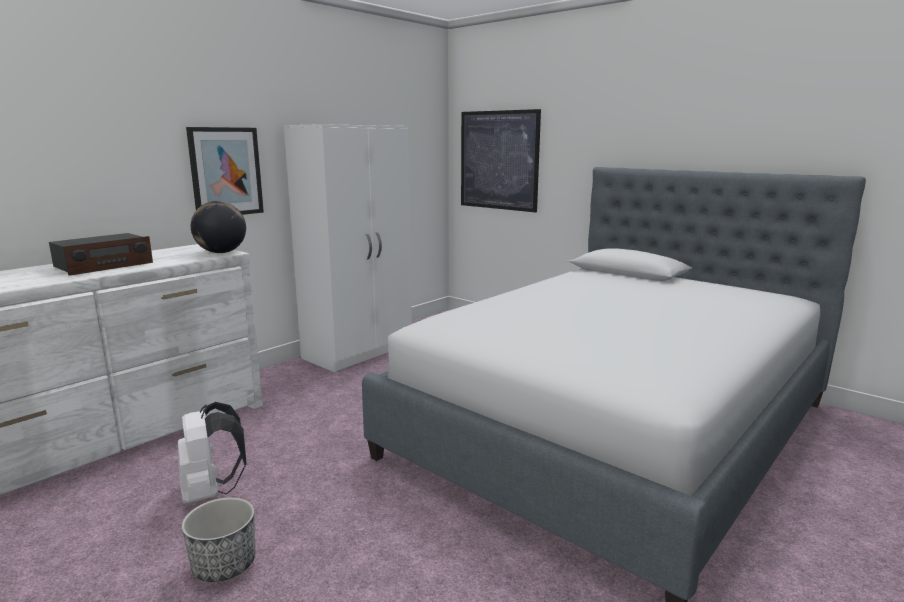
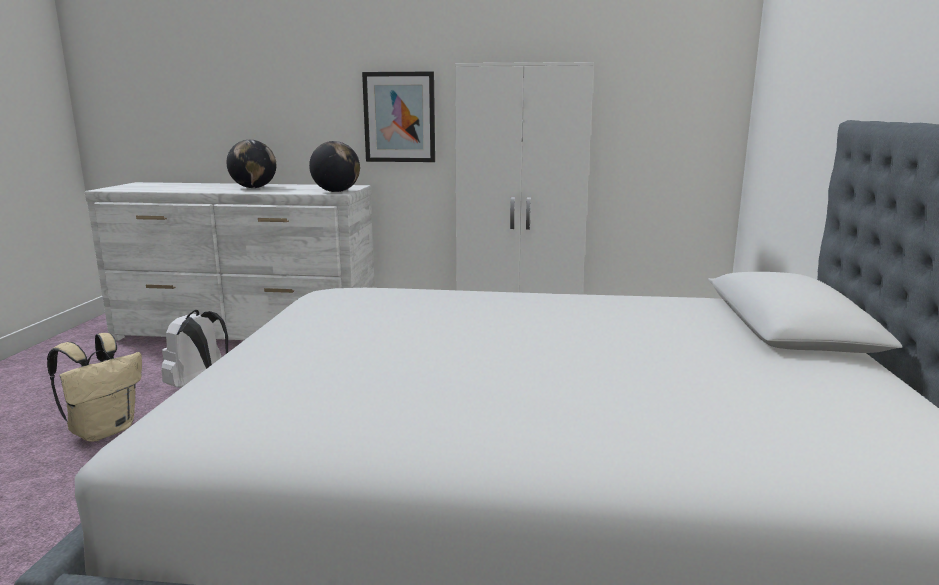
camera: 55 degrees right, 0 degrees up
(103, 265) = (253, 188): radio -> globe
(224, 565) = (104, 430): planter -> beige backpack
(498, 160) = (781, 114): picture -> none

